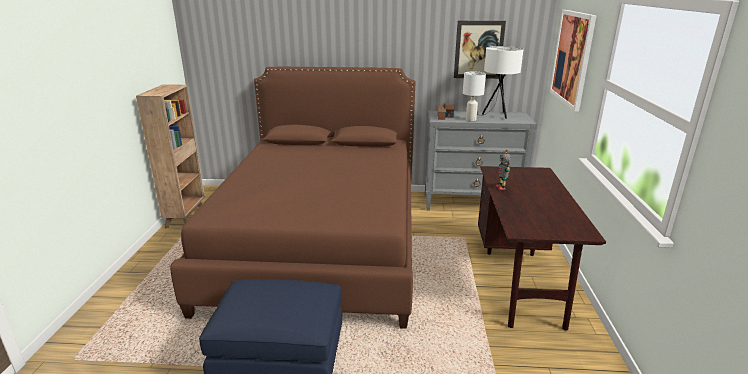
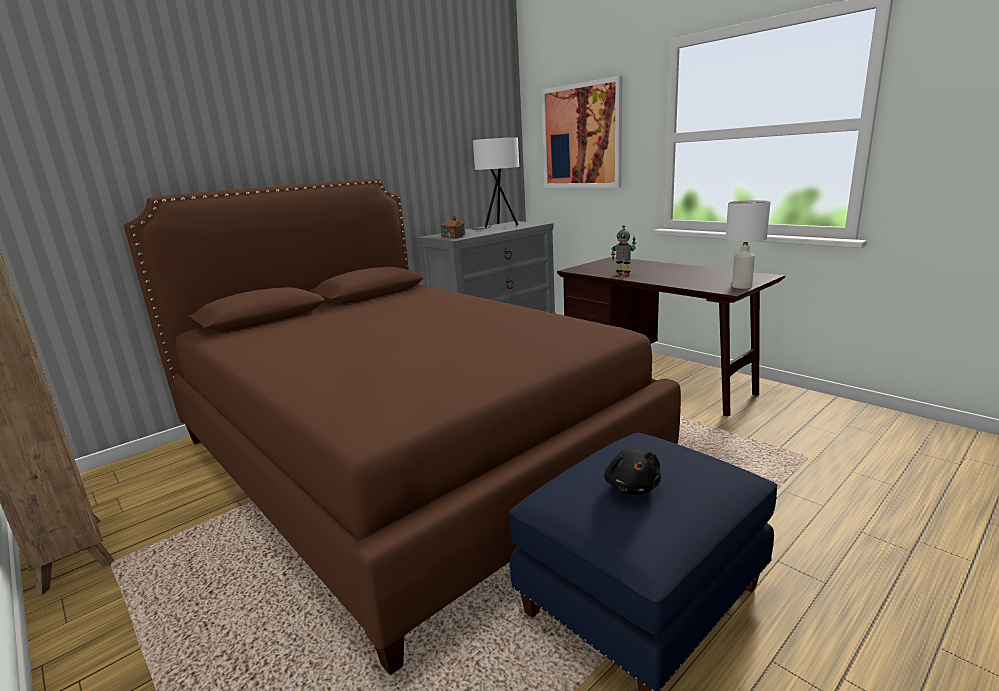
camera: 45 degrees left, 5 degrees down
(260, 299) = (632, 487): none -> black plush toy
(471, 119) = (488, 232): white table lamp -> white table lamp (742, 286)
(479, 50) = (457, 148): picture -> none

